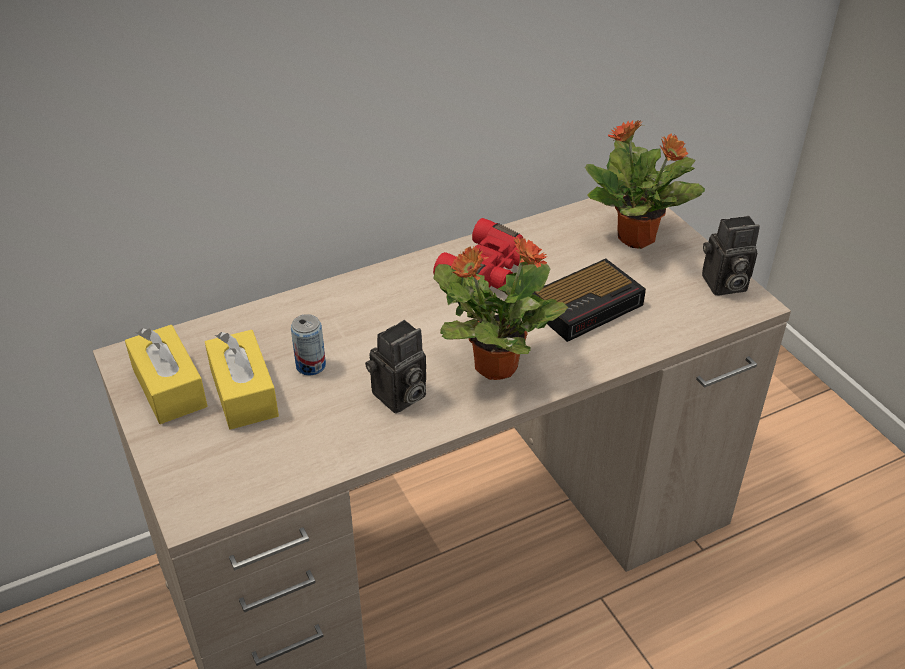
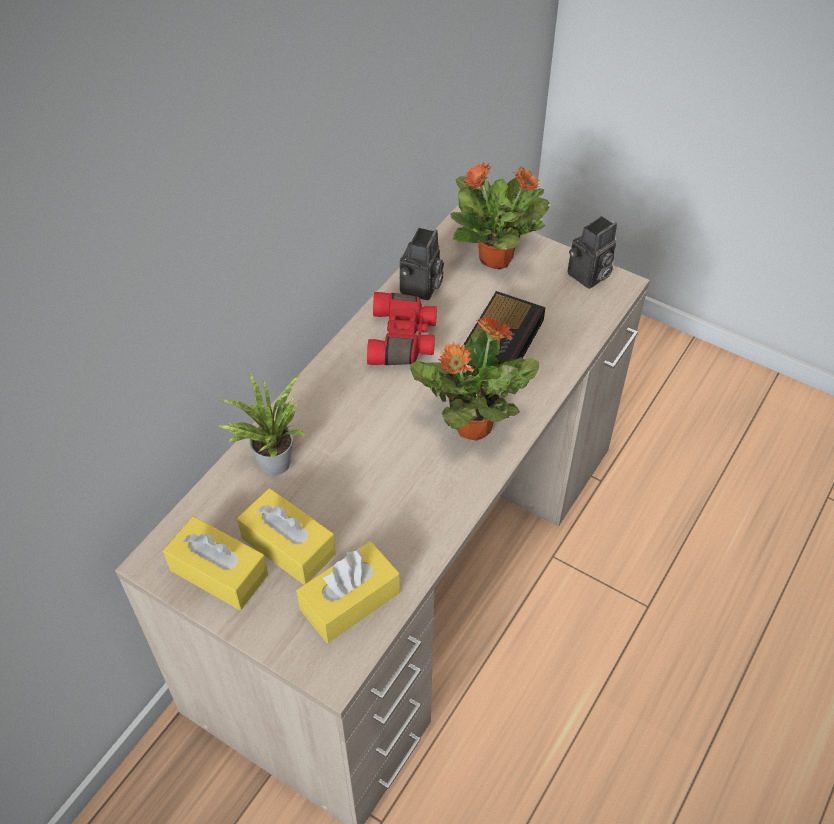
camera: 30 degrees left, 10 degrees up
(257, 460) = (350, 601): none -> yellow tissue box
(288, 321) = (271, 460): none -> potted plant
(311, 366) = (325, 494): can -> none
(399, 397) = (419, 489): camera -> camera (421, 289)

